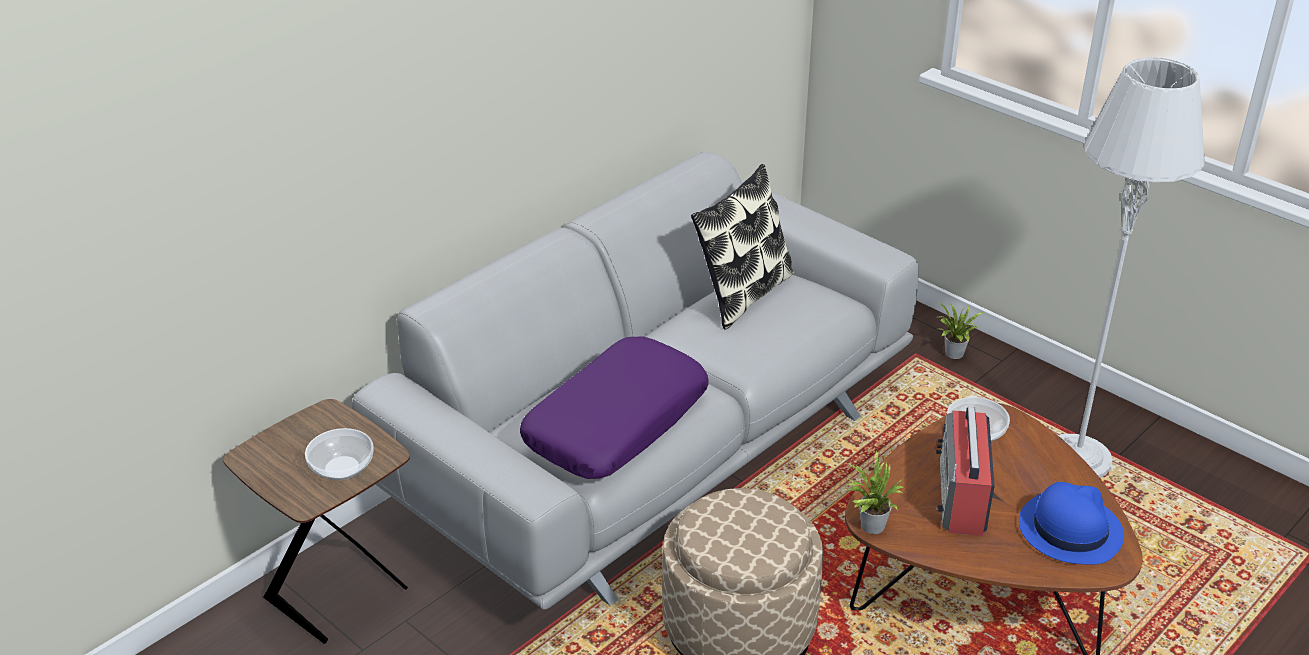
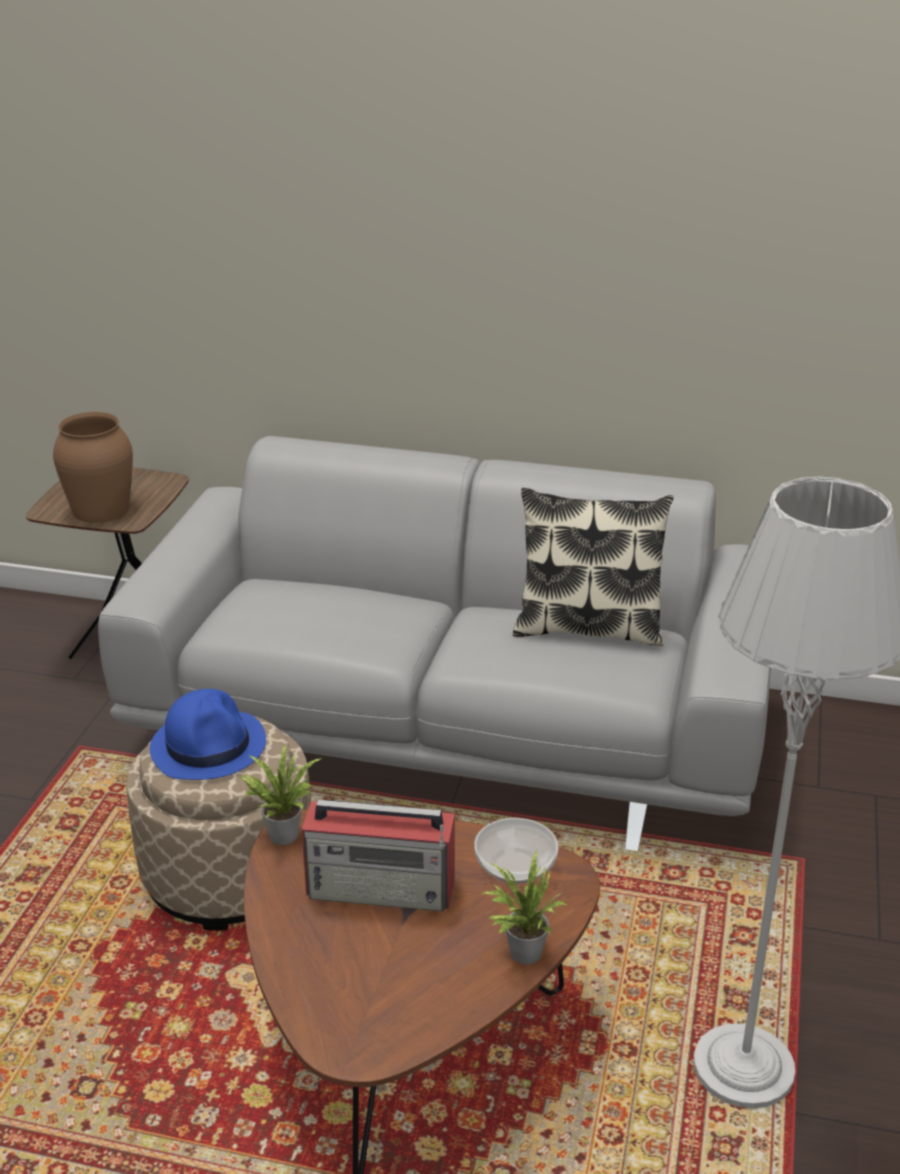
camera: 60 degrees right, 5 degrees down
(341, 468) = (100, 509): bowl -> brown vase
(616, 422) = (298, 622): purple pillow -> none
(953, 355) = (840, 892): potted plant -> potted plant (521, 952)
(962, 497) = (383, 888): radio -> radio turned 150 degrees counterclockwise
(1069, 529) = (389, 994): blue hat -> blue hat (209, 745)

